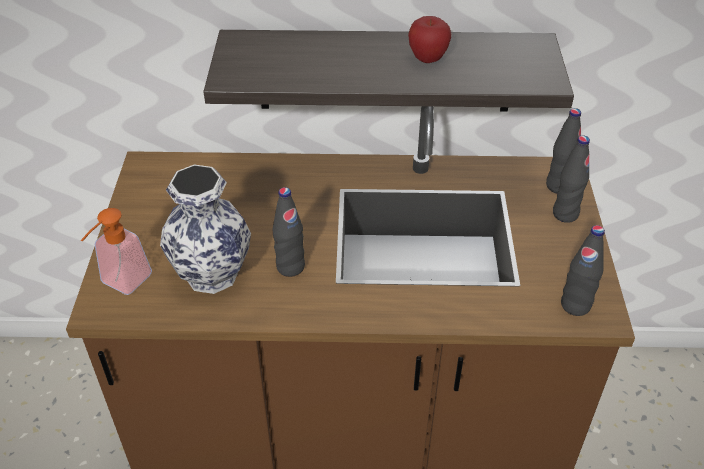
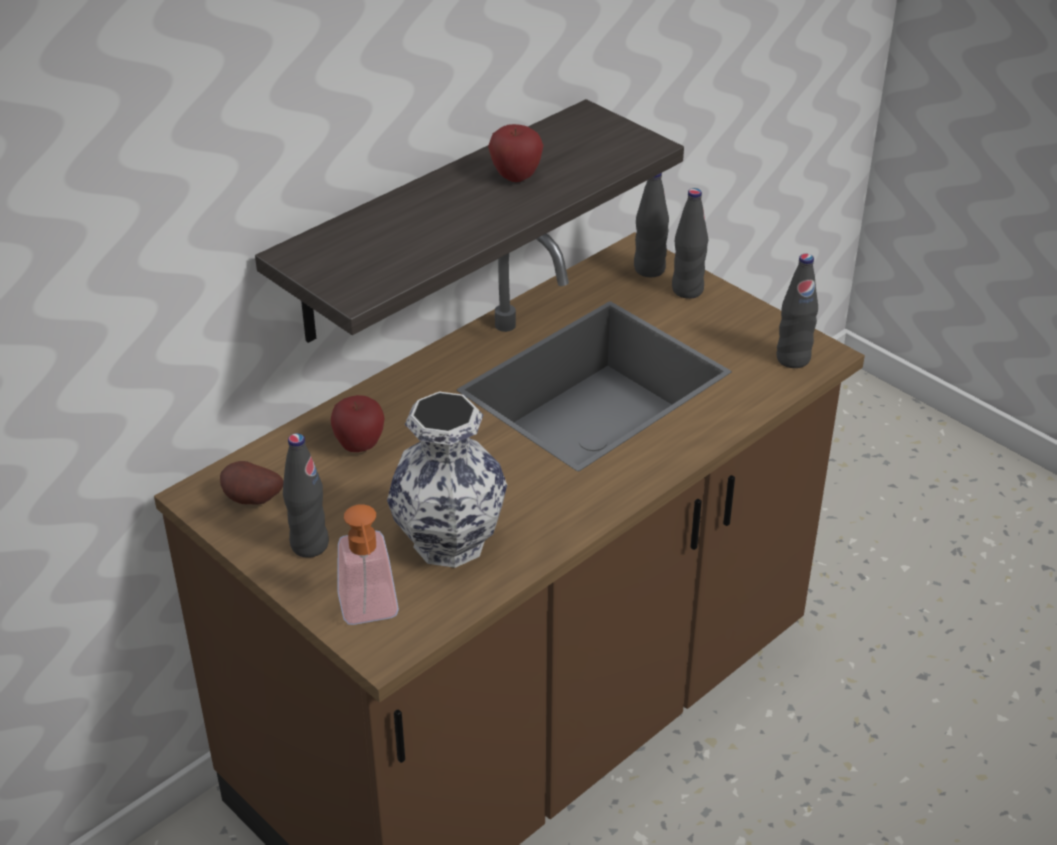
camera: 45 degrees left, 5 degrees down
(160, 183) = (251, 501): none -> potato
(247, 188) = (359, 446): none -> apple
(290, 267) = (516, 486): black bottle -> black bottle (309, 545)

